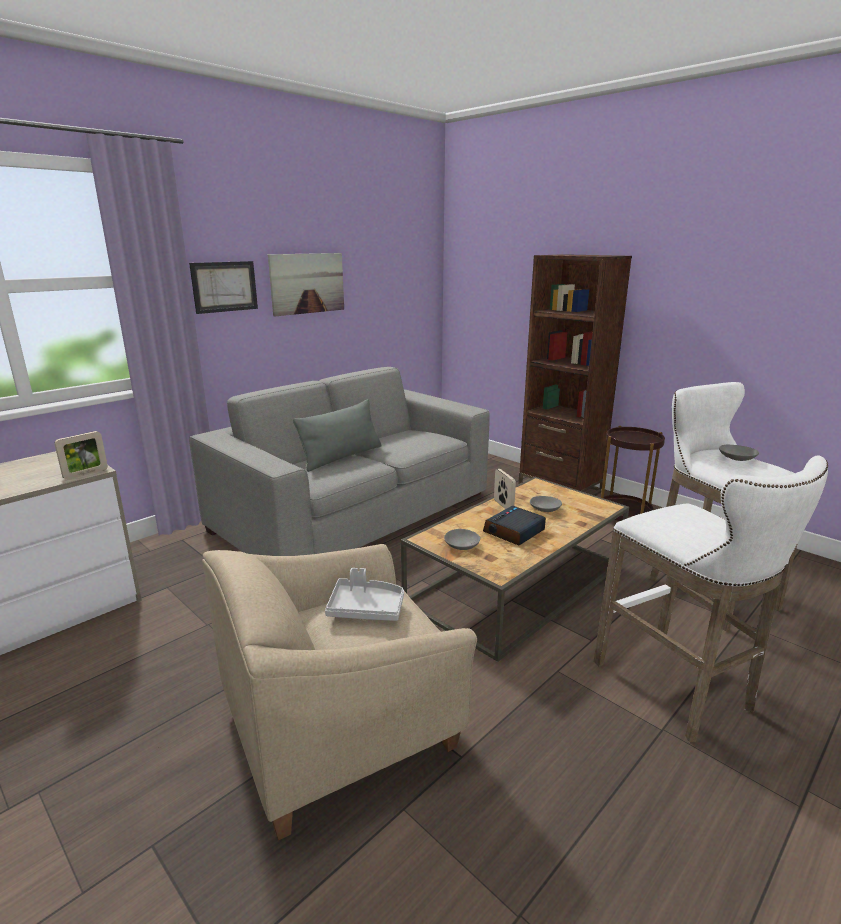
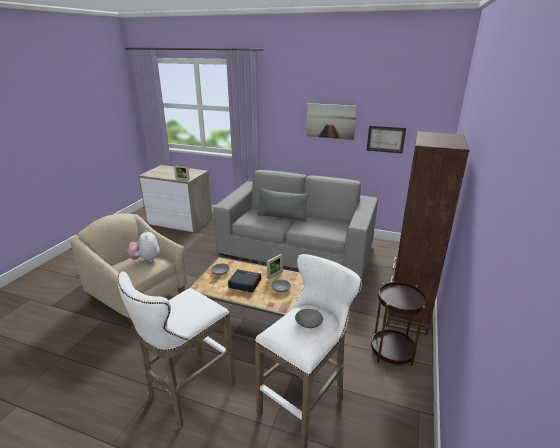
camera: 65 degrees right, 5 degrees up
(224, 286) = (282, 117): picture -> picture (385, 139)
(366, 608) = (146, 260): grey tray -> plush toy

